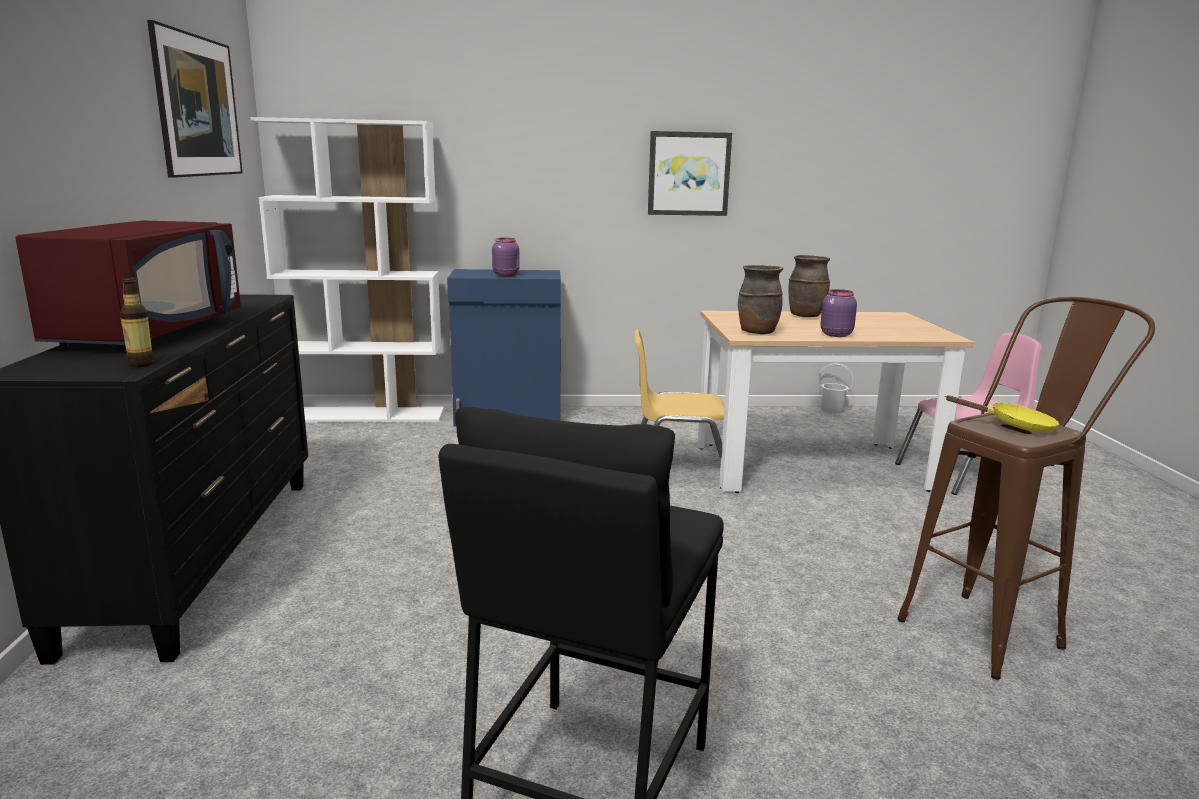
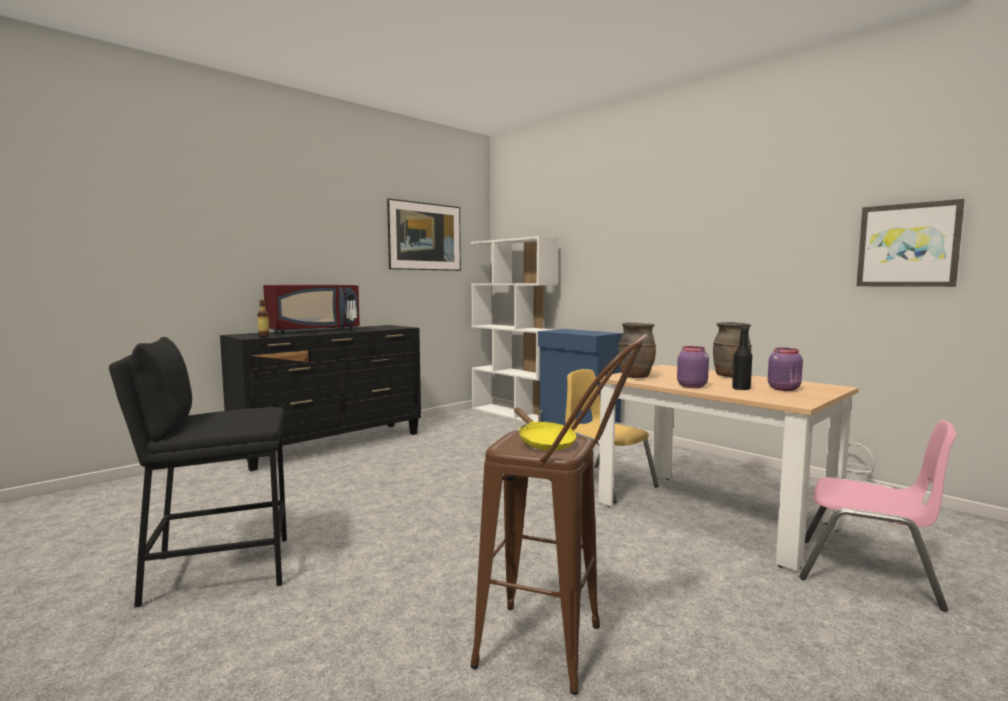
camera: 50 degrees right, 10 degrees down
(506, 275) = (575, 332): purple jar -> purple jar (784, 389)
(688, 174) = (716, 261): picture -> picture (907, 245)
(870, 330) = (741, 389): none -> black bottle

